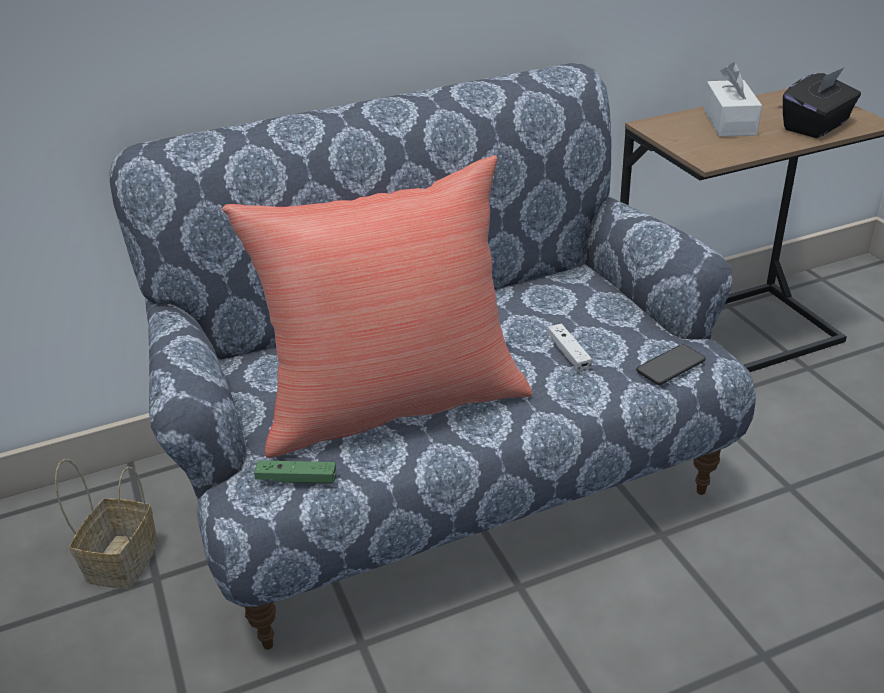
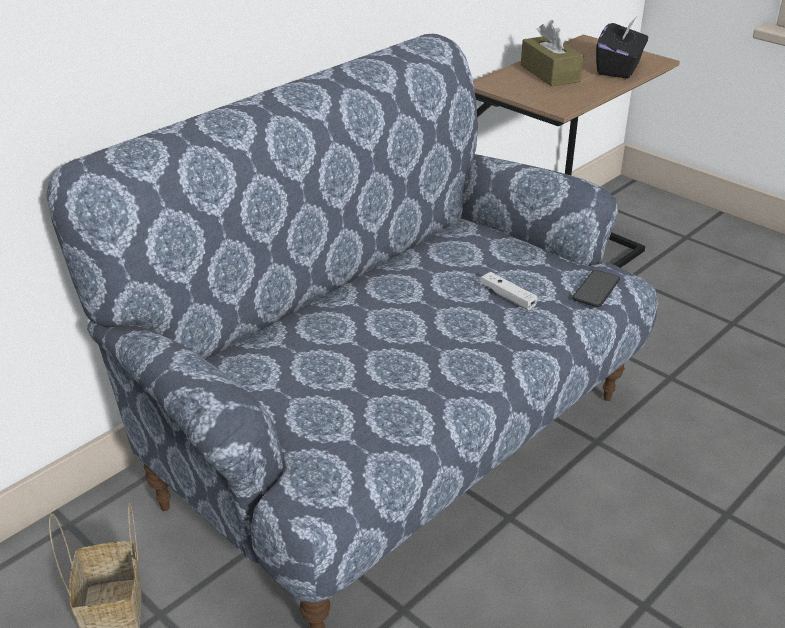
camera: 25 degrees left, 0 degrees up
(297, 479) = (349, 462): green game controller -> none
(393, 403) = (386, 373): red pillow -> none
(729, 122) = (549, 73): white tissue box -> brown tissue box

